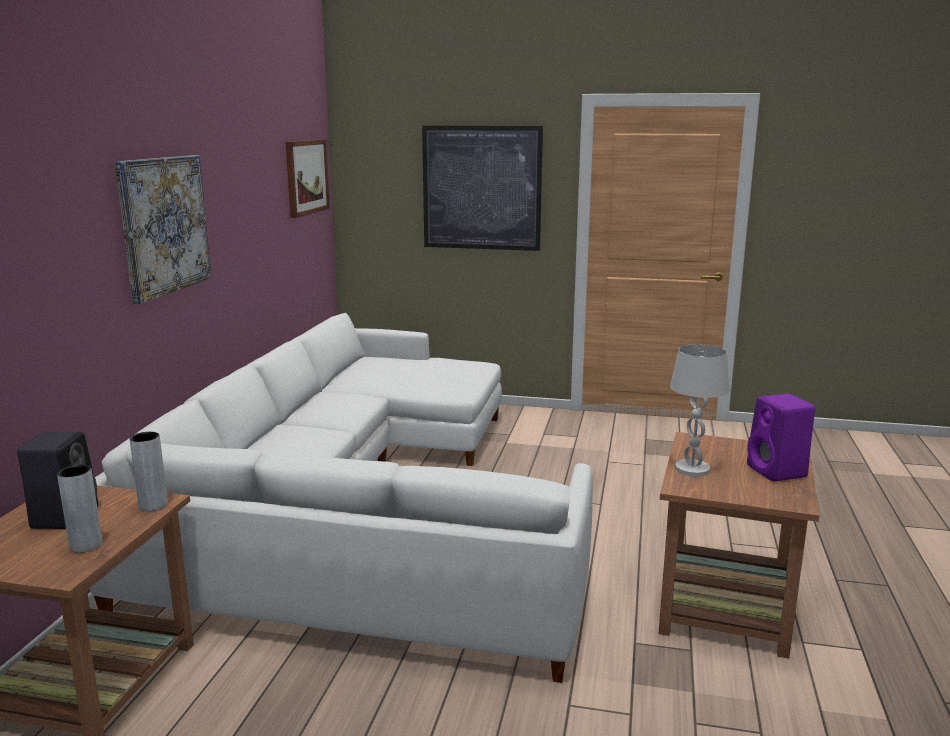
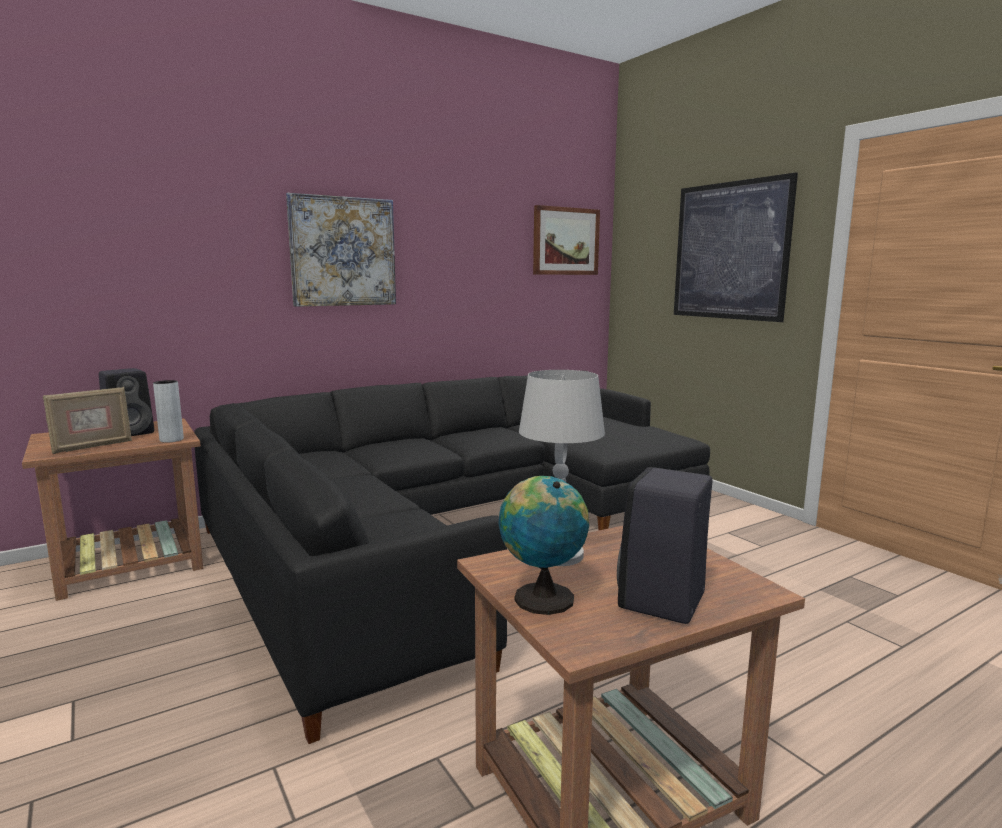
camera: 45 degrees right, 5 degrees down
(86, 545) = (92, 446): grey vase -> picture frame
(356, 507) = (454, 529): white sofa -> black sofa
(738, 492) = (540, 597): none -> globe
(778, 472) = (662, 602): purple speaker -> black speaker

